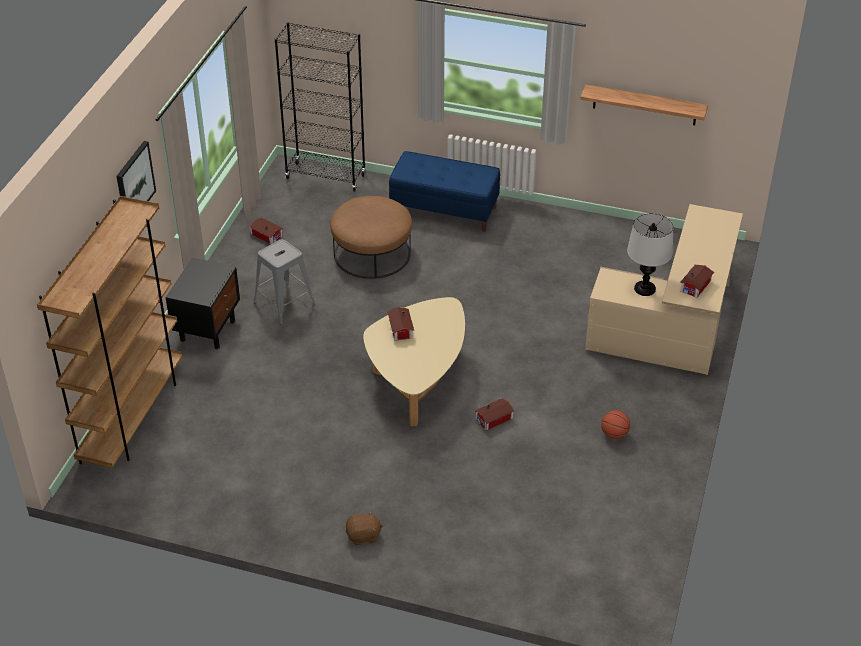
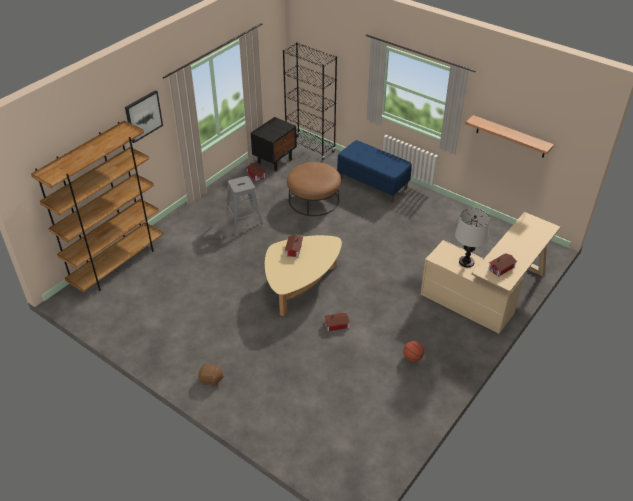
camera: 20 degrees right, 0 degrees up
(208, 330) = (190, 223): black nightstand -> black nightstand (275, 160)

